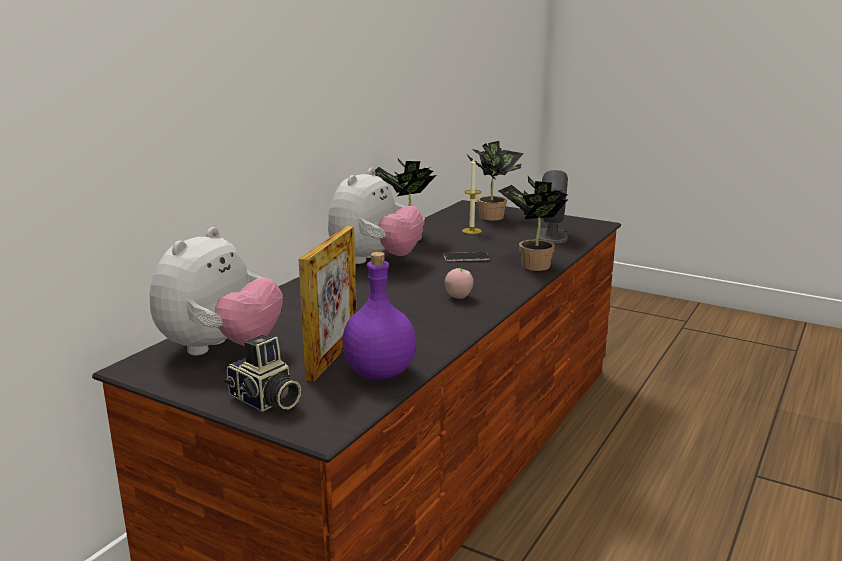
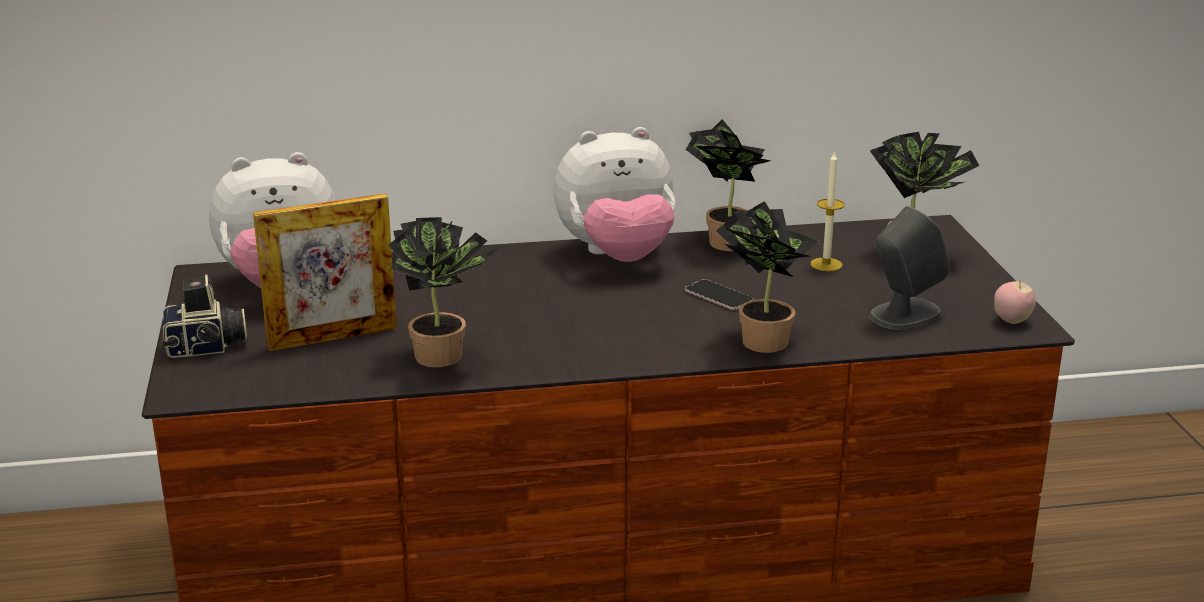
camera: 50 degrees right, 5 degrees up
(264, 401) = (206, 347): camera -> camera turned 105 degrees counterclockwise
(379, 373) = (324, 372): purple bottle -> none
(423, 334) = (446, 356): none -> potted plant
(458, 297) = (579, 337): apple -> apple (1011, 321)

